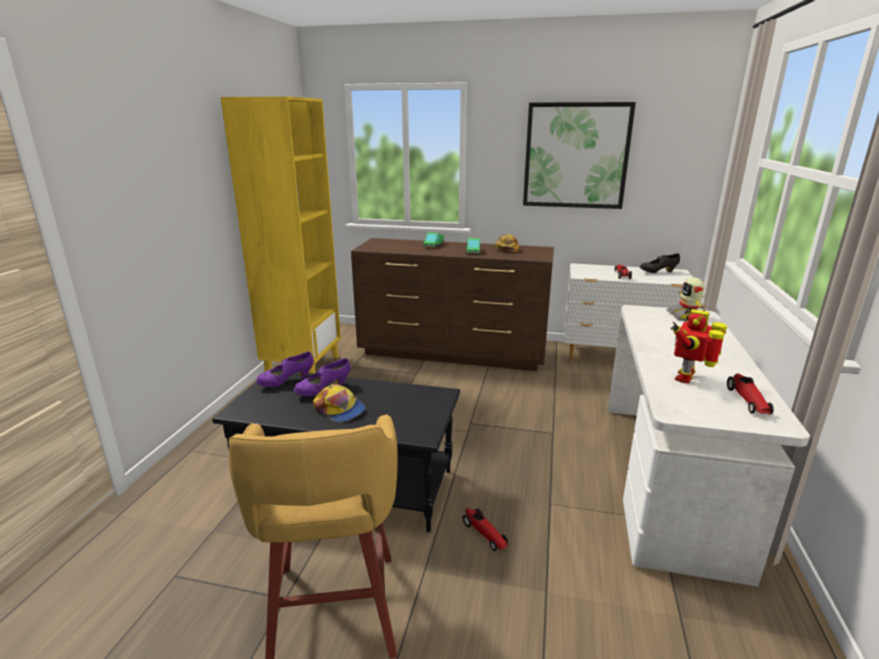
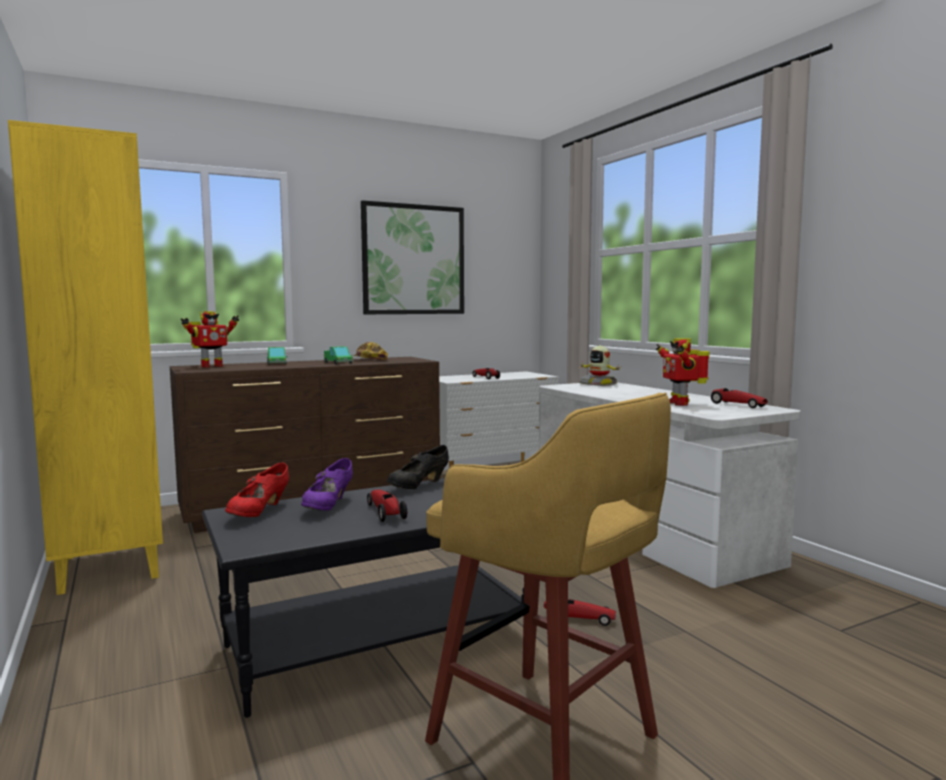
camera: 40 degrees left, 15 degrees down
(286, 382) = (259, 512): purple shoe -> red shoe
(340, 409) = (385, 512): cap -> toy car
(388, 243) = (211, 366): none -> toy robot
(658, 272) = (509, 374): black shoe -> black shoe (418, 486)

